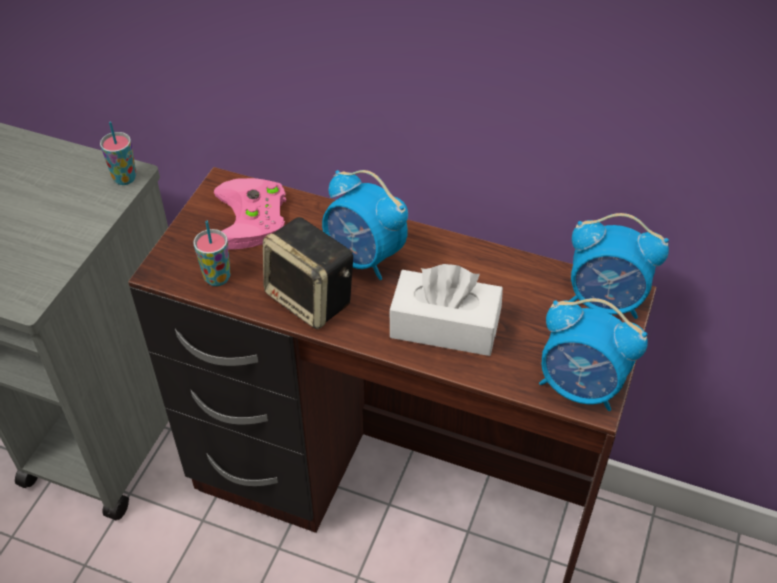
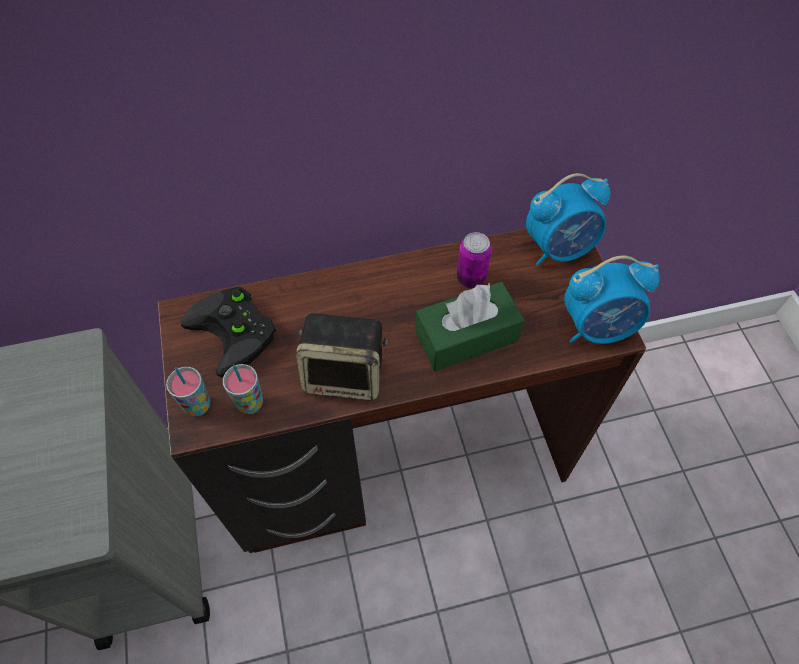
camera: 35 degrees left, 10 degrees up
(125, 178) = (78, 356): cup -> cup (197, 406)
(252, 220) = (236, 332): pink game controller -> black game controller
(364, 258) = (358, 314): alarm clock -> none
(444, 326) = (466, 336): white tissue box -> green tissue box
(493, 282) = (471, 278): none -> can

